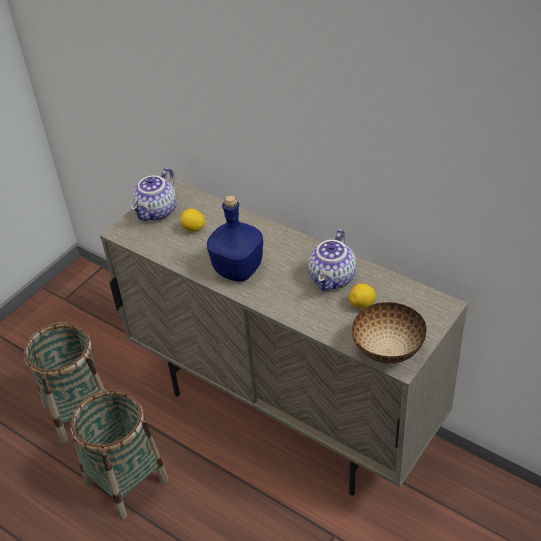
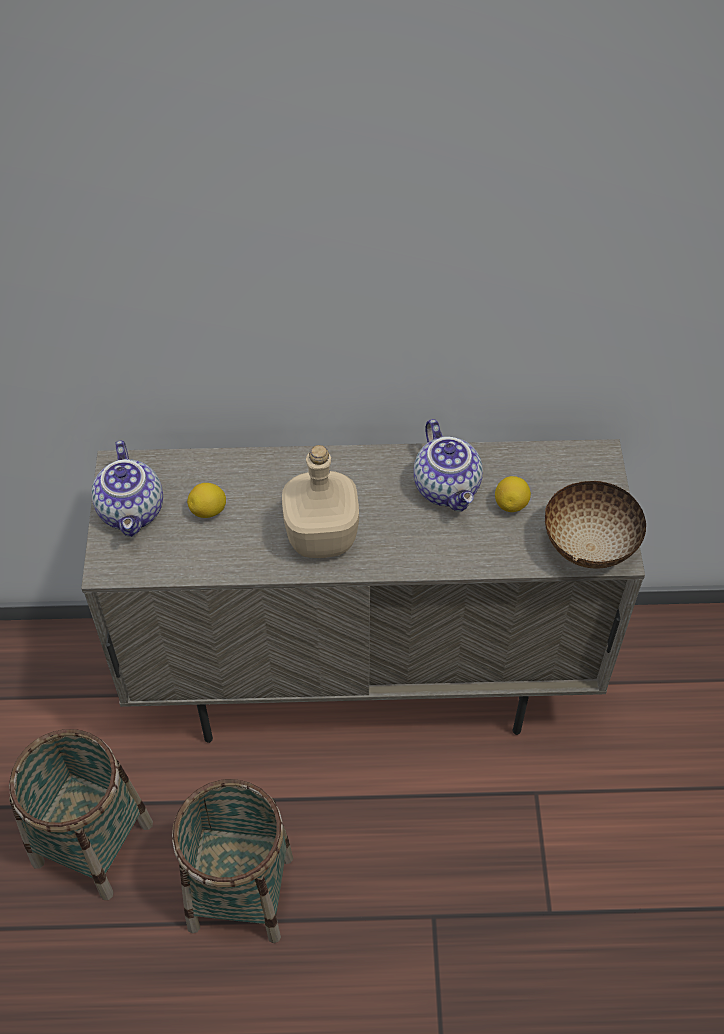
camera: 40 degrees left, 10 degrees up
(237, 270) = (322, 539): blue bottle -> beige bottle

